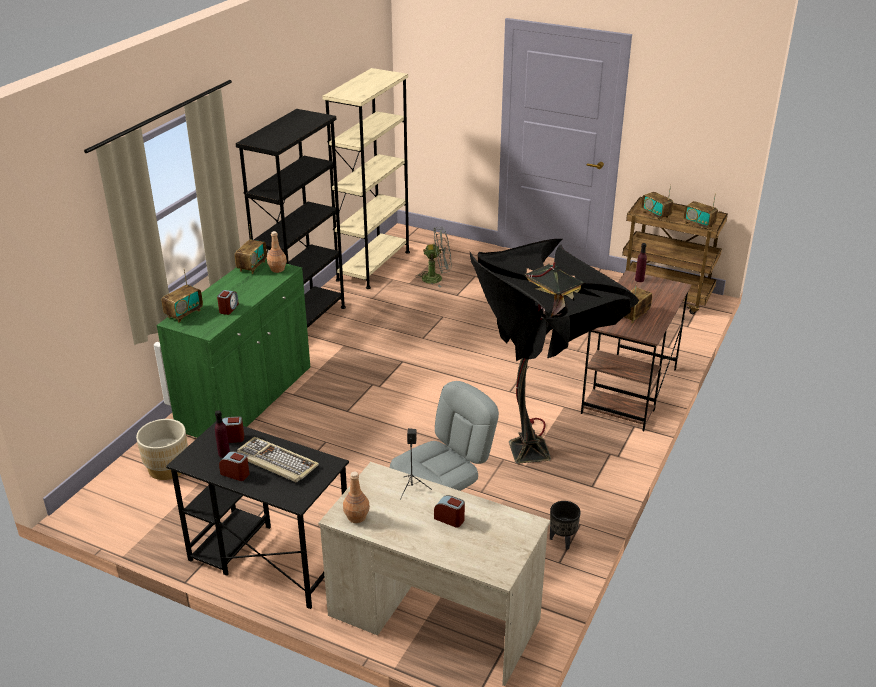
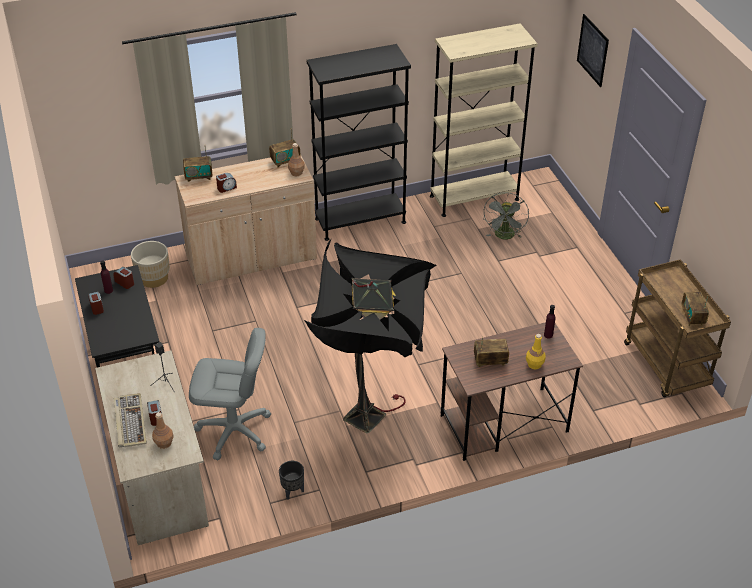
camera: 45 degrees right, 10 degrees up
(246, 399) = (251, 258): green cabinet -> beige cabinet
(275, 462) = (123, 314): keyboard -> keyboard (129, 421)
(356, 517) = (115, 379): brown bottle -> brown bottle (164, 443)
(436, 278) = (505, 236): grey fan -> grey fan turned 60 degrees clockwise
(445, 70) = (592, 50): none -> picture
(655, 215) = (671, 285): radio -> none
(663, 301) = (534, 364): none -> yellow bottle

